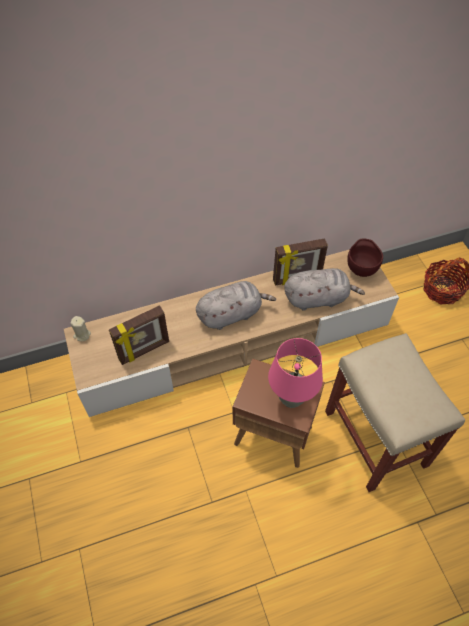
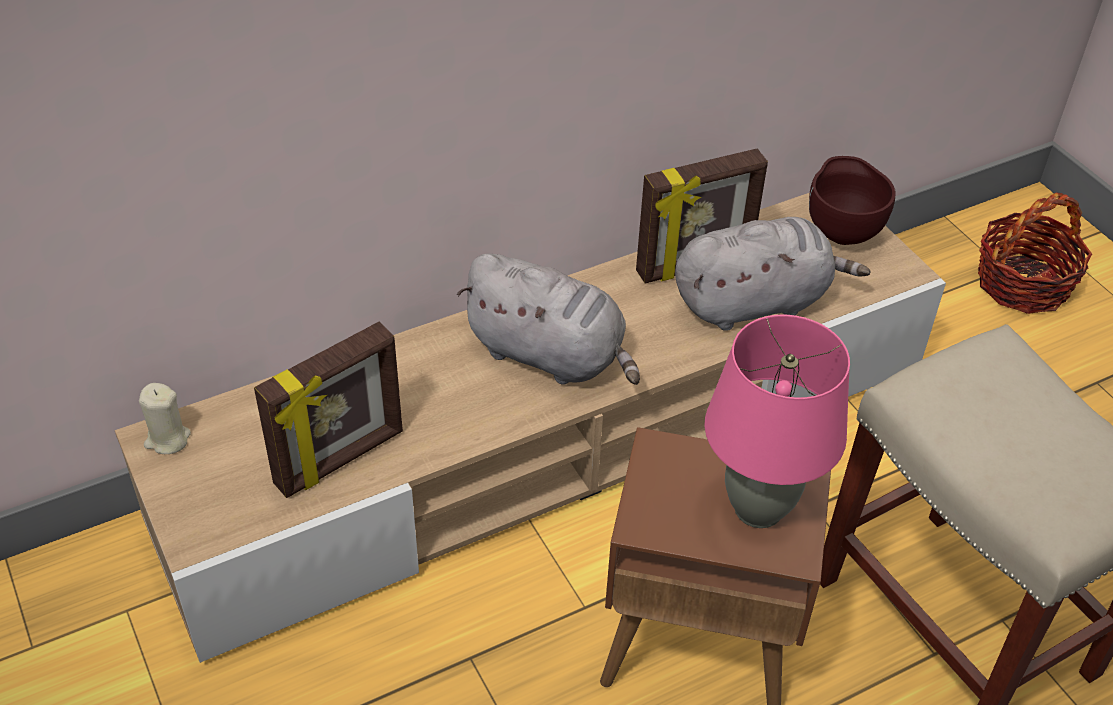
camera: 10 degrees left, 10 degrees down
(231, 314) = (550, 355): grey plush toy -> grey plush toy turned 60 degrees clockwise

